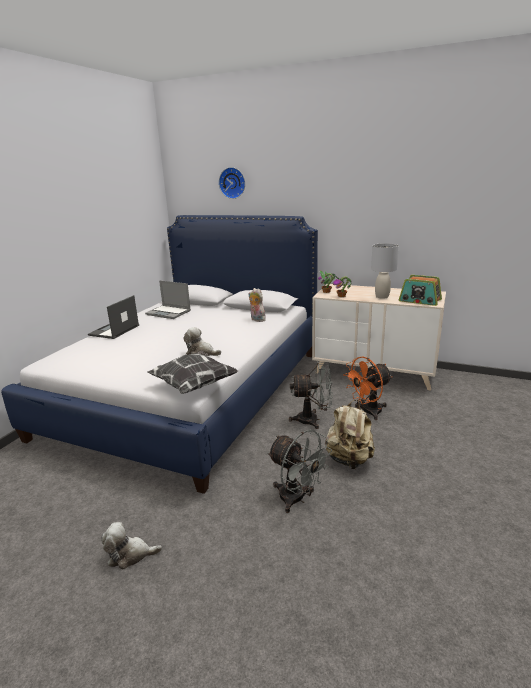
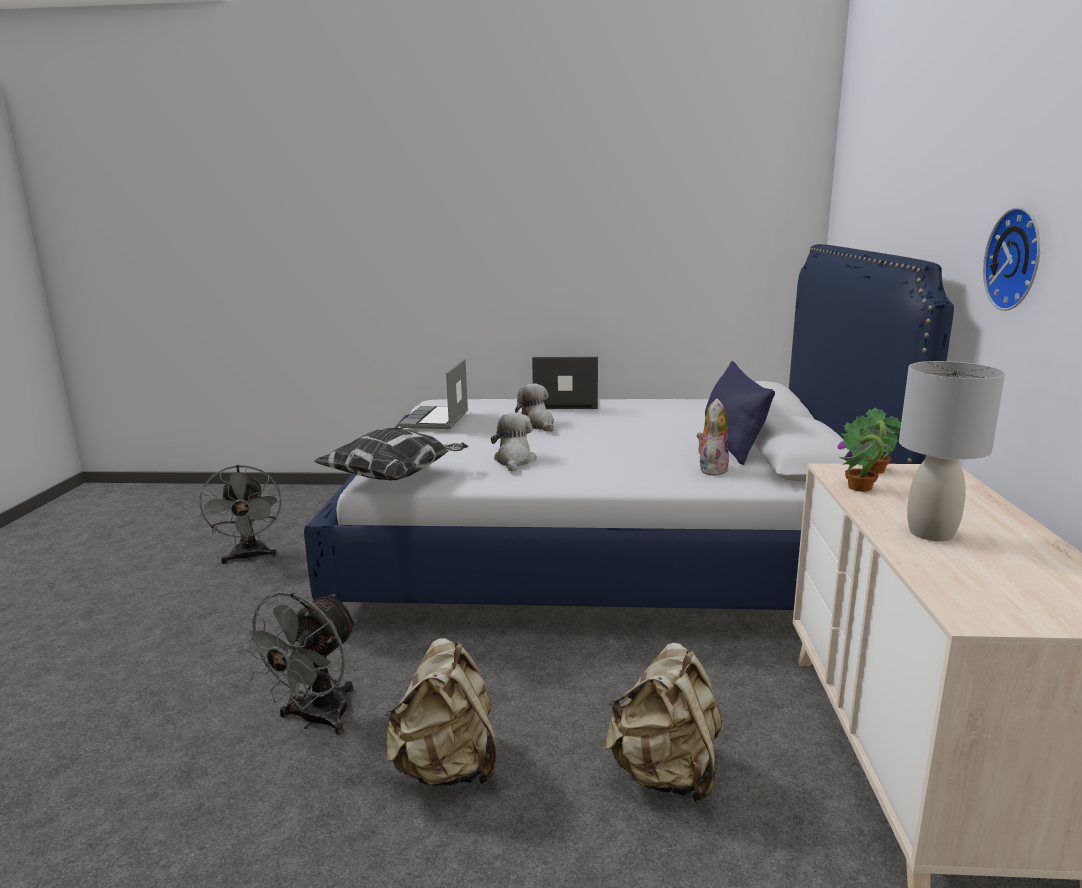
camera: 70 degrees right, 5 degrees down
(130, 555) = (209, 611): plush toy -> plush toy (537, 425)
(169, 313) = (672, 412): laptop -> laptop (436, 420)
(228, 311) = (732, 443): none -> blue pillow
(233, 183) = (887, 176): wall clock -> wall clock (1019, 259)
(313, 420) = (580, 694): grey fan -> grey fan (249, 557)
(367, 412) = (665, 774): orange fan -> beige backpack
(419, 301) = (974, 590): radio -> none

